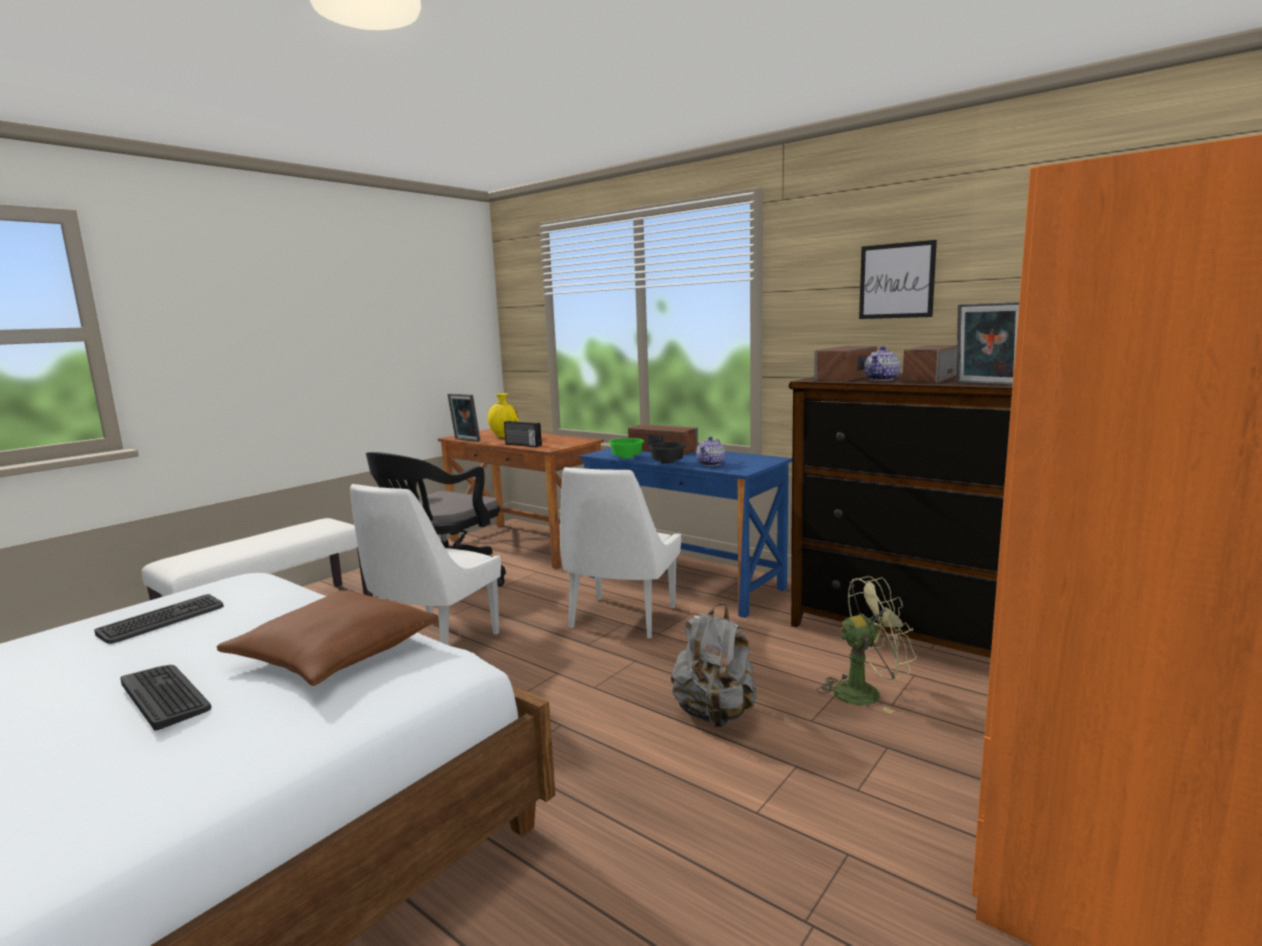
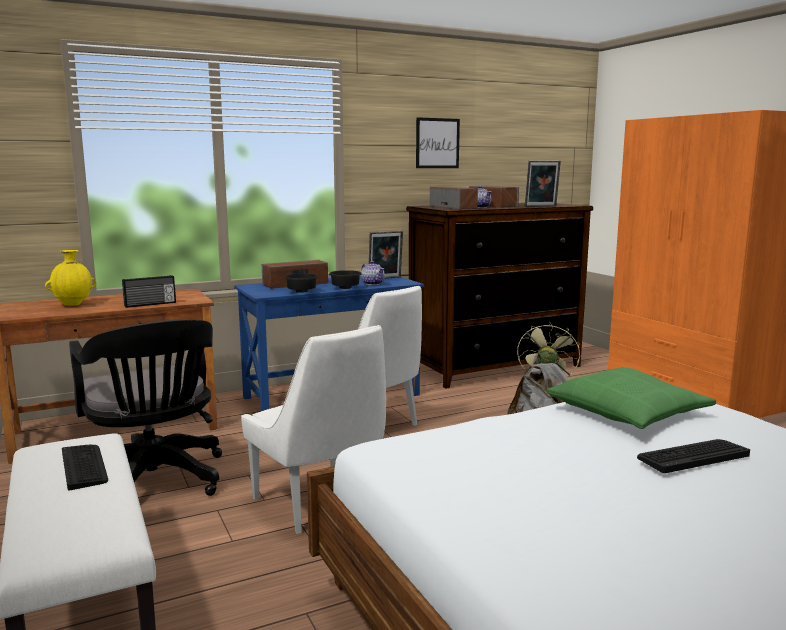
camera: 65 degrees left, 0 degrees up
(163, 620) = (495, 474): keyboard -> keyboard (84, 466)
(334, 653) = (628, 413): brown pillow -> green pillow
(465, 440) = (48, 315): picture frame -> picture frame (385, 278)
(628, 458) = (302, 292): green bowl -> black bowl

